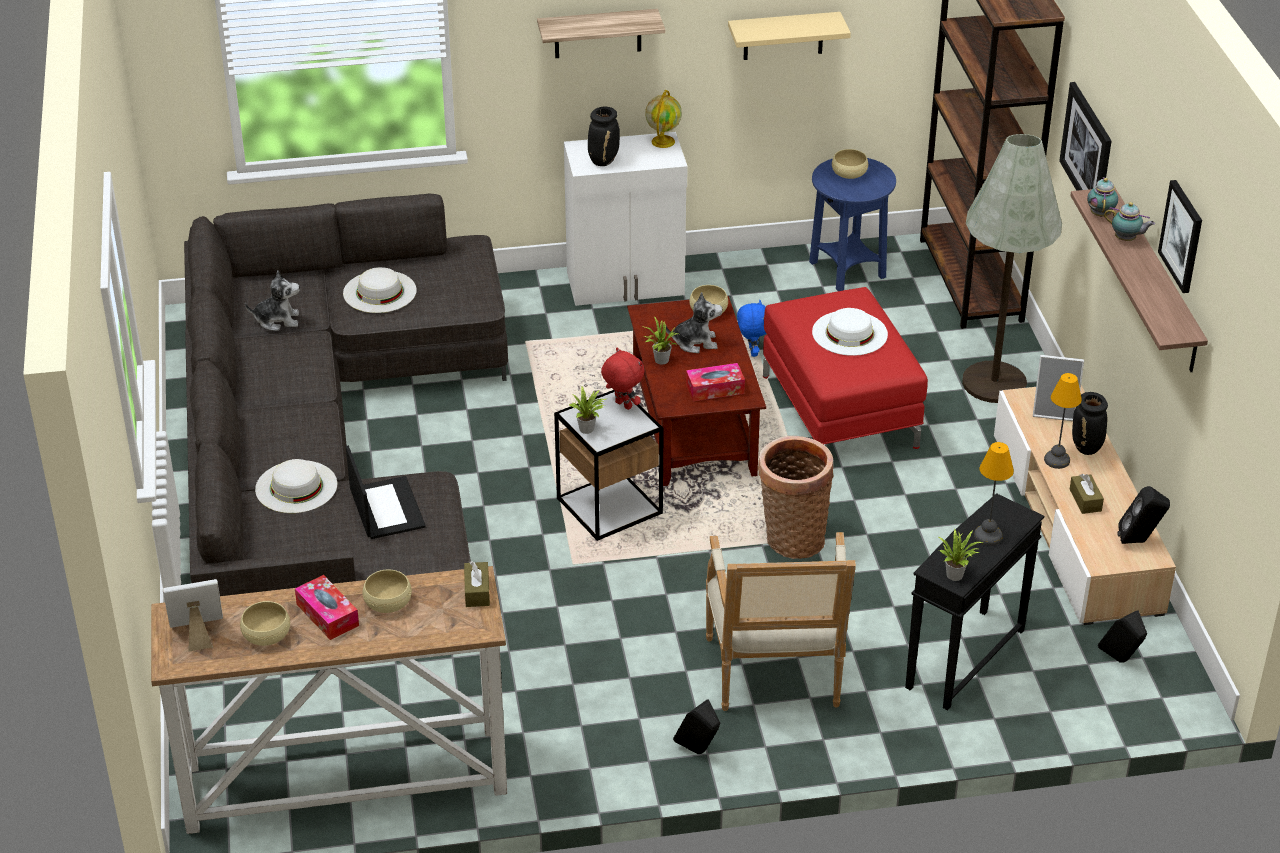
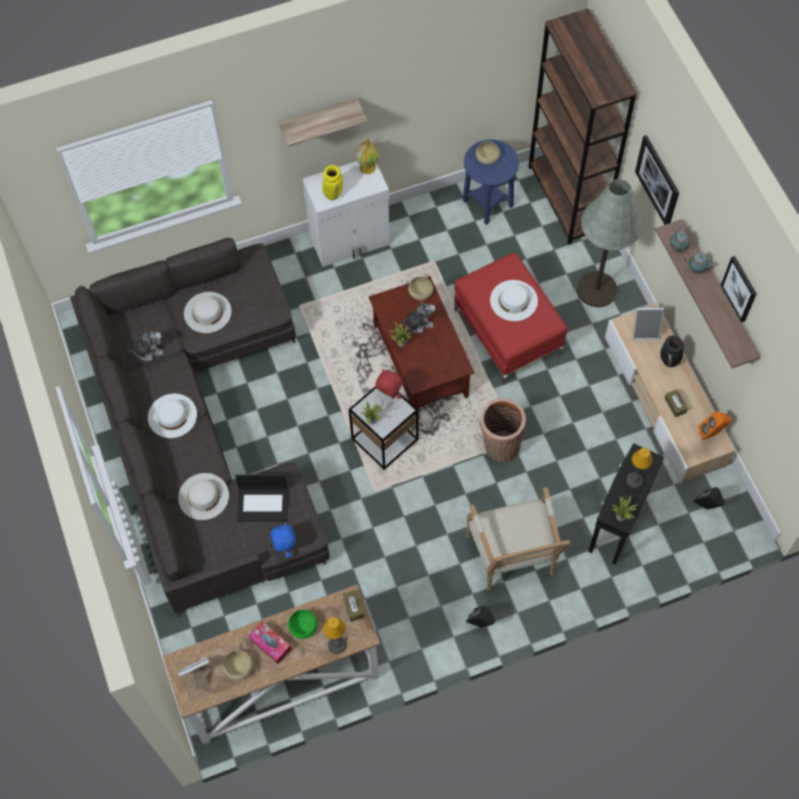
camera: 10 degrees left, 25 degrees up
(284, 392) = (172, 415): none -> white hat
(386, 508) = (263, 504): laptop -> laptop turned 120 degrees clockwise
(387, 602) = (303, 626): beige bowl -> green bowl
(603, 160) = (333, 193): black vase -> yellow vase
(715, 389) = (440, 363): tissue box -> none
(752, 352) = (443, 289): blue plush toy -> blue plush toy (285, 547)
(783, 36) = (439, 90): beige shelf -> none
(1056, 459) = (653, 374): table lamp -> table lamp (337, 644)
(1139, 541) = (711, 433): black speaker -> orange speaker

